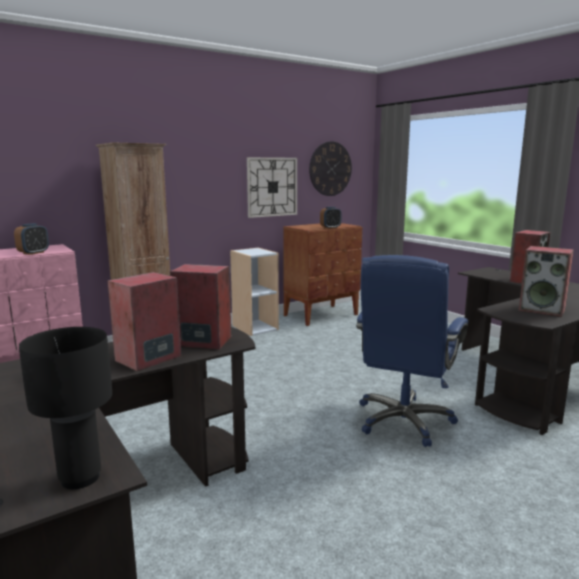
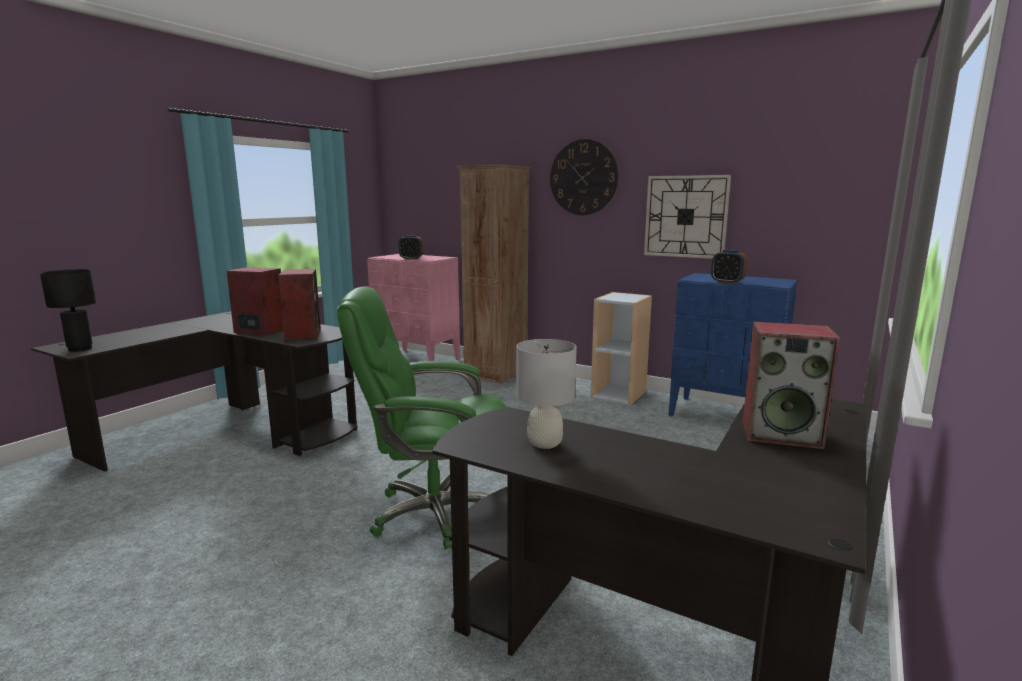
camera: 65 degrees right, 0 degrees up
(322, 315) = (725, 416): brown dresser -> blue dresser
(330, 169) = (802, 191): wall clock -> wall clock (583, 177)
(404, 419) = (437, 513): blue office chair -> green office chair
(542, 310) = (546, 445): speaker -> grey table lamp

